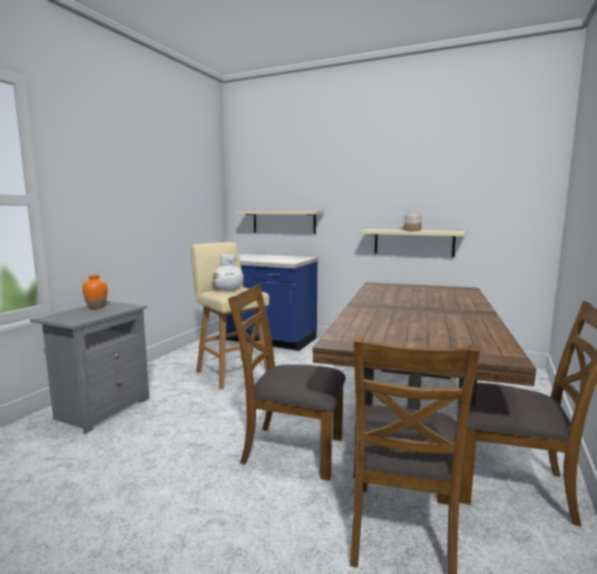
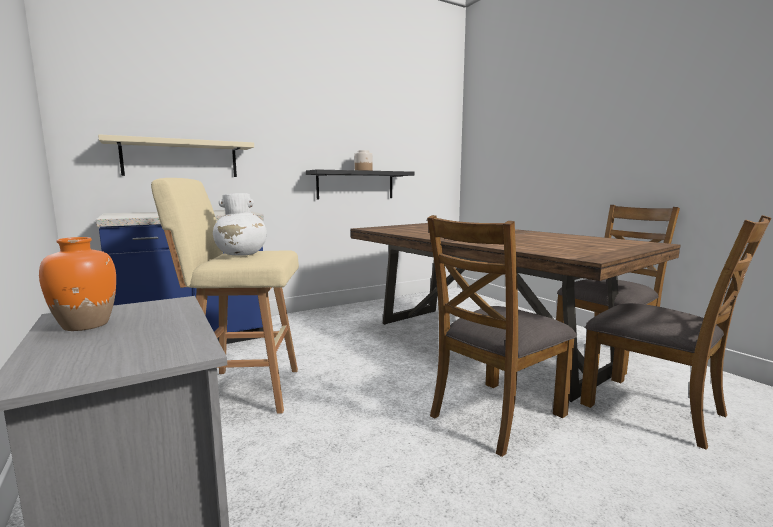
camera: 55 degrees left, 0 degrees up
(413, 242) = (355, 185): beige shelf -> black shelf

